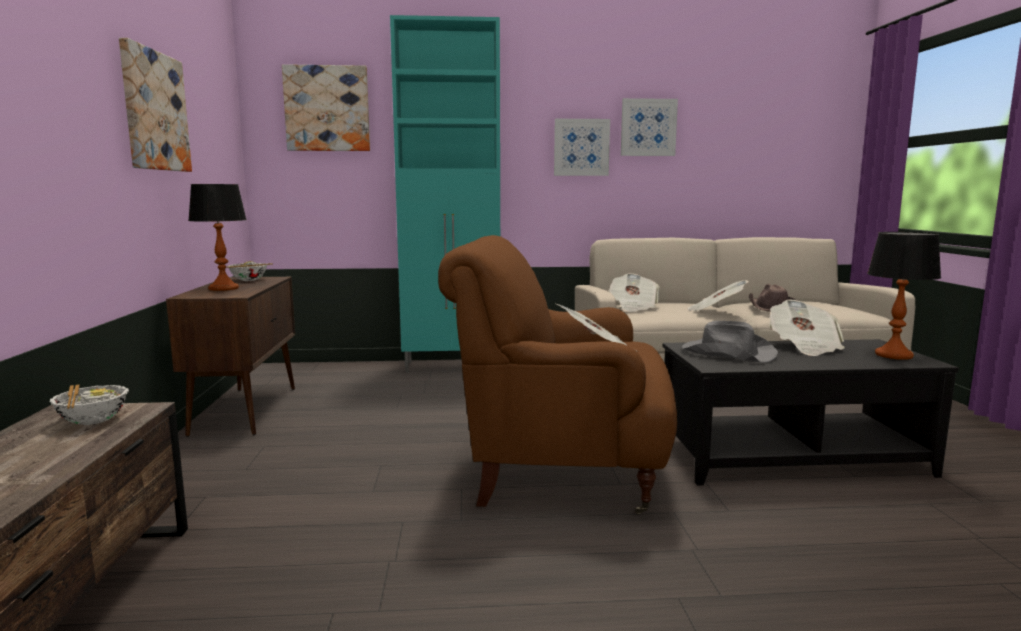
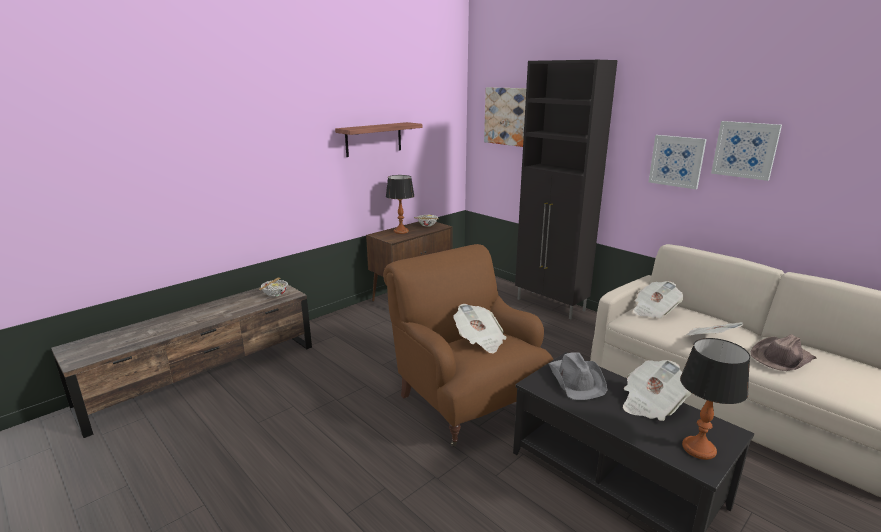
camera: 50 degrees right, 10 degrees up
(154, 111) = (373, 139): picture -> shelf
(453, 366) = (551, 305): turquoise cabinet -> black cabinet

